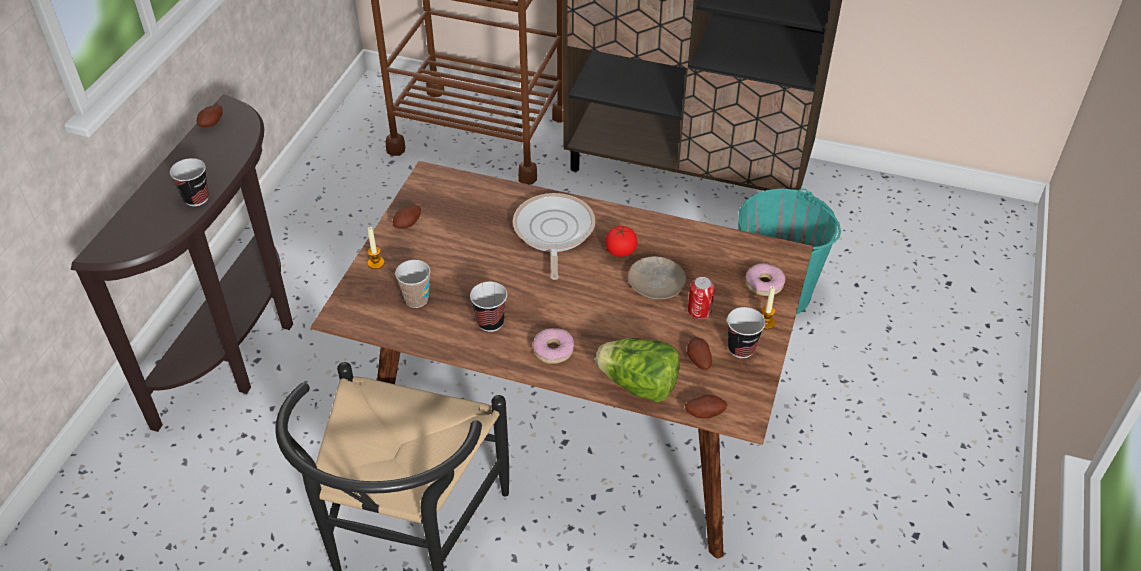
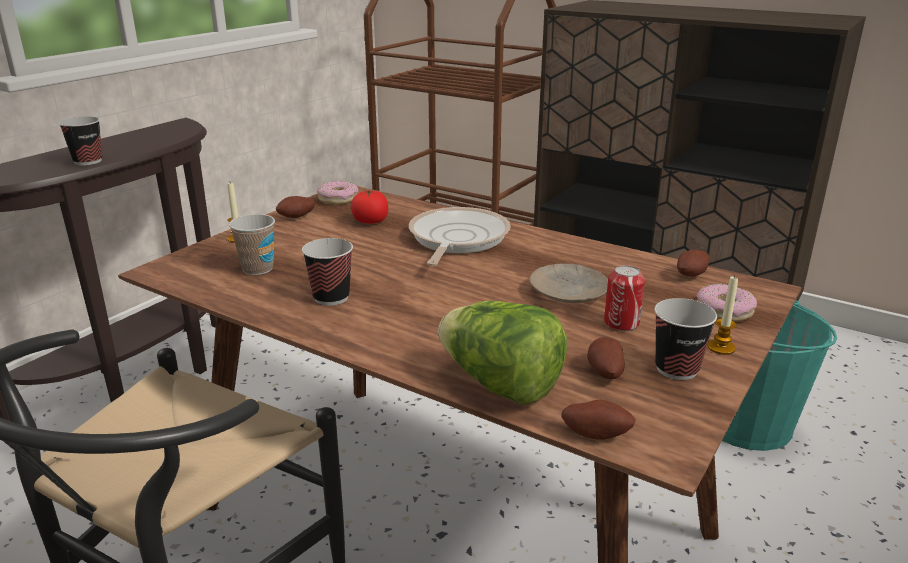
camera: 15 degrees right, 20 degrees down
(212, 124) = (156, 129): potato -> potato (692, 275)
(553, 350) = (396, 332): donut -> donut (338, 199)
(620, 251) = (532, 261): tomato -> tomato (370, 221)

